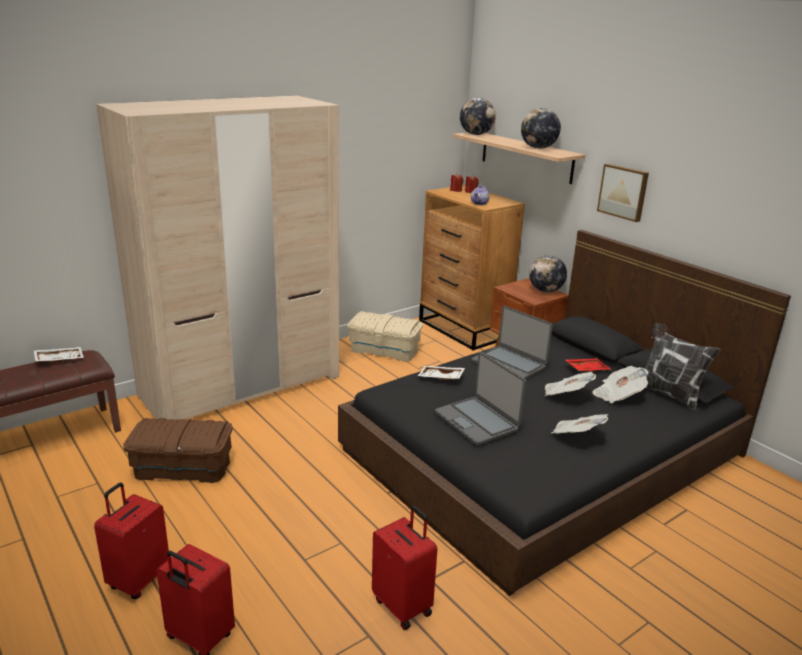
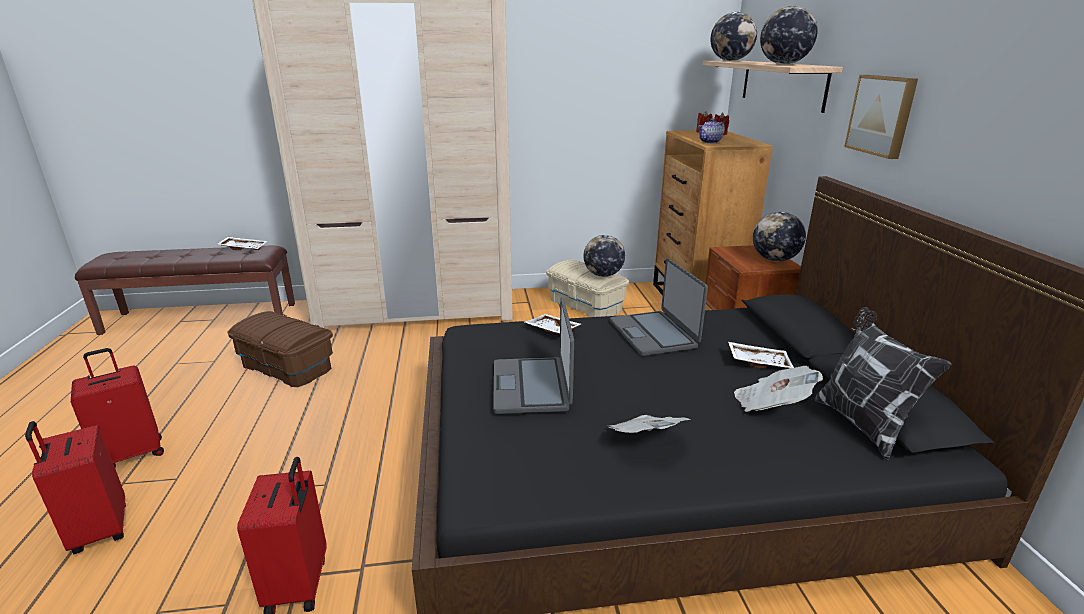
camera: 30 degrees right, 0 degrees up
(403, 322) = (603, 275): none -> globe
(566, 395) = (690, 385): newspaper -> none
(586, 369) = (758, 362): red tray -> white tray

